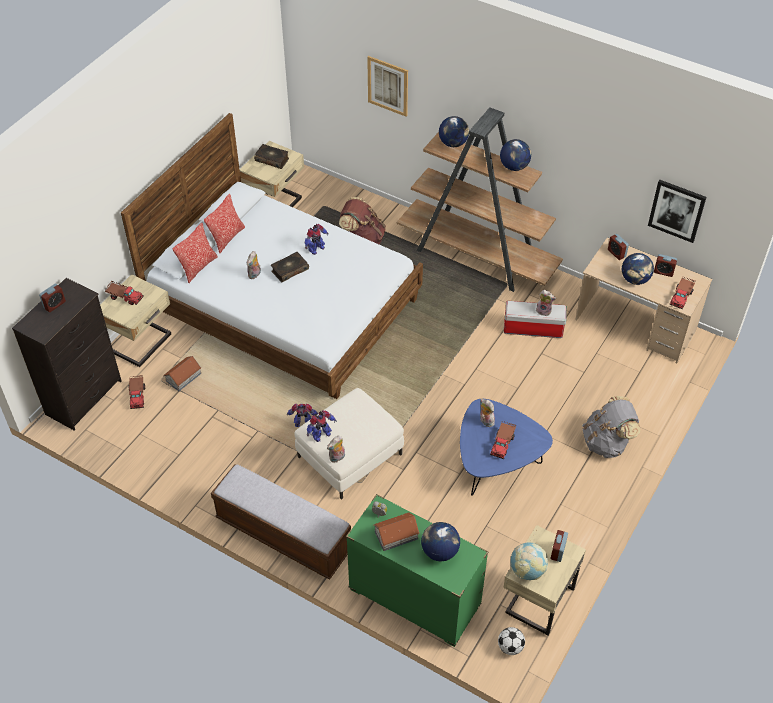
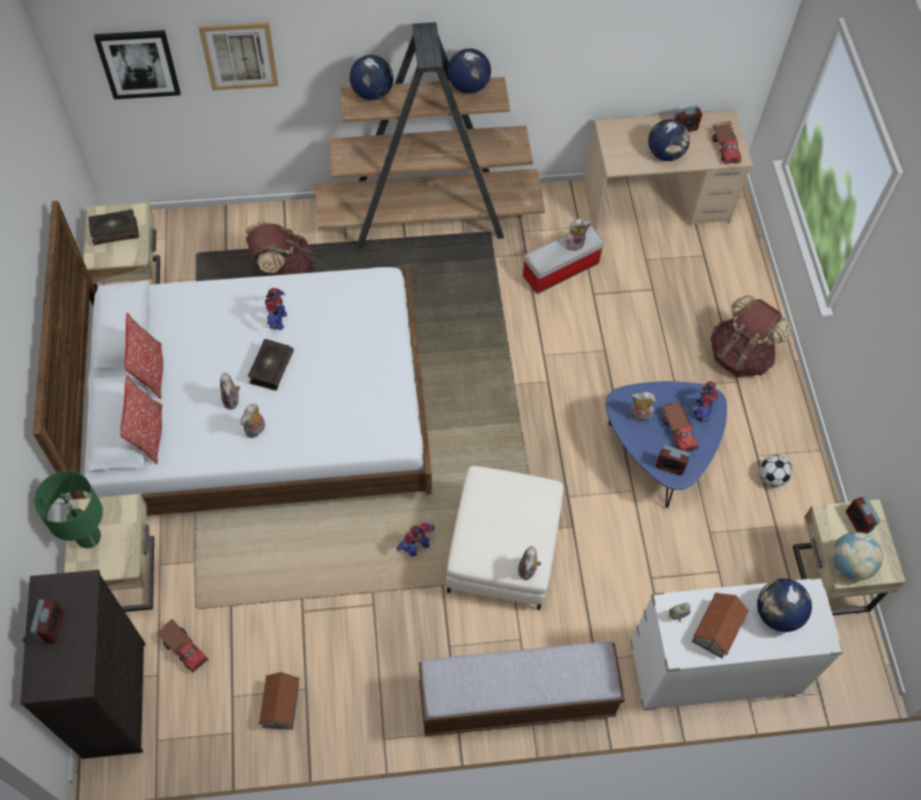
camera: 40 degrees left, 10 degrees up
(124, 296) = (88, 537): toy truck -> green table lamp
(183, 377) = (221, 585): toy house -> toy house (280, 705)
(253, 296) = (256, 431): none -> plush toy
(321, 435) = (485, 554): toy robot -> toy robot (701, 412)
(414, 598) = (713, 669): green dresser -> white dresser
(510, 647) = (847, 651): football -> football (771, 478)
(606, 442) = (740, 356): grey backpack -> brown backpack
(616, 253) = (620, 133): alarm clock -> alarm clock (670, 466)
(677, 210) = (686, 48): picture -> picture (138, 64)

